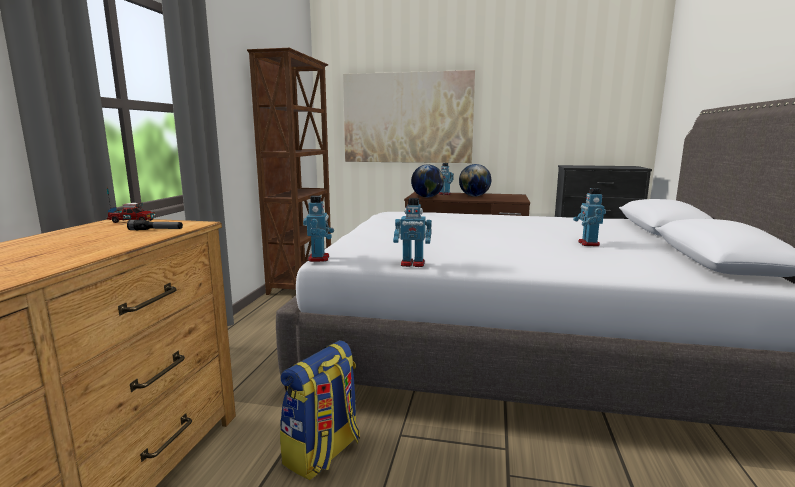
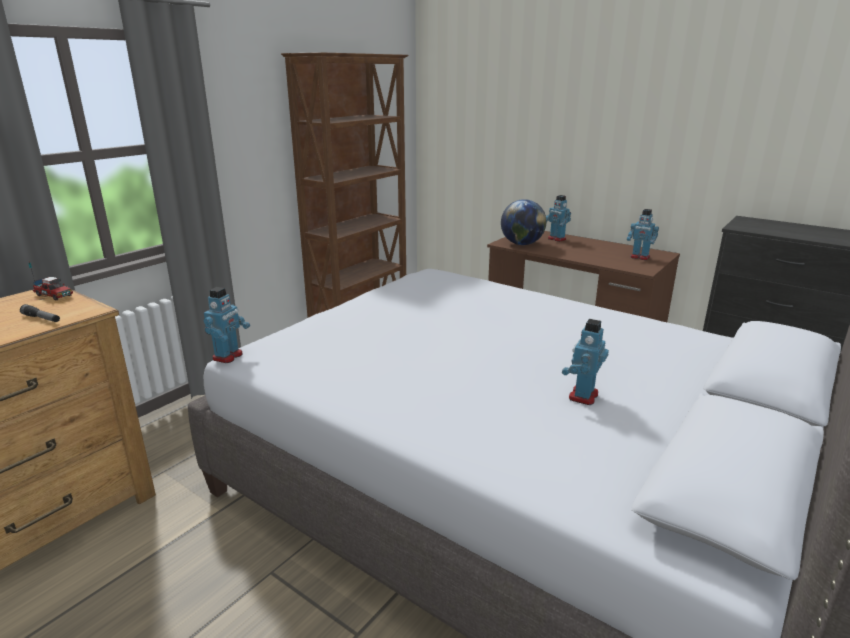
camera: 25 degrees right, 10 degrees up
(323, 453) = (186, 567): backpack -> none
(407, 118) = (525, 124): picture -> none
(412, 264) = (301, 390): toy robot -> toy robot (639, 257)
(474, 196) = (591, 249): globe -> none

